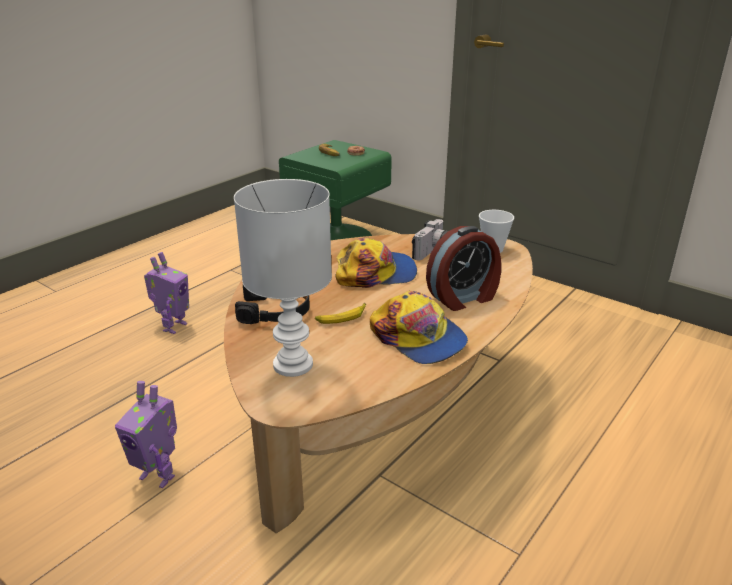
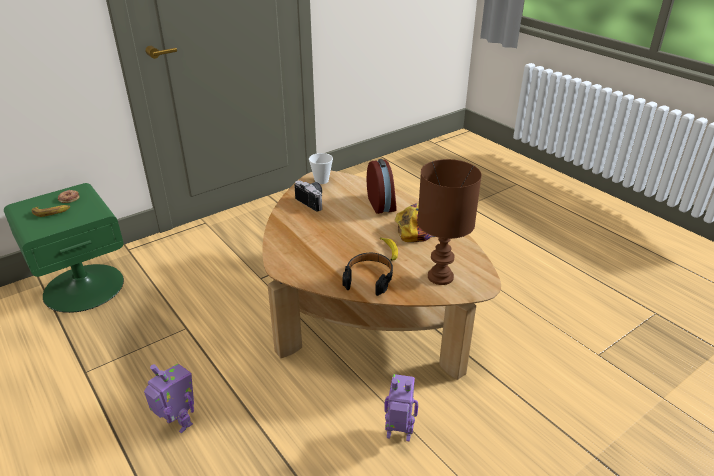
camera: 75 degrees left, 5 degrees up
(158, 476) = (398, 435): toy robot -> toy robot turned 120 degrees counterclockwise
(292, 364) = (439, 277): white table lamp -> brown table lamp
(376, 273) = (332, 229): cap -> none

